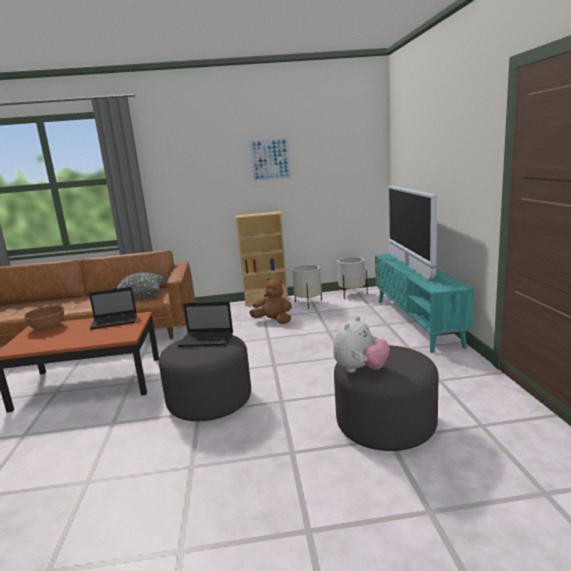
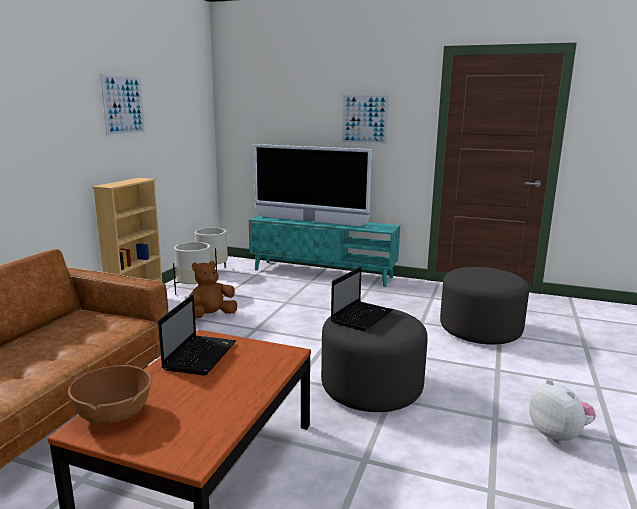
camera: 65 degrees left, 0 degrees up
(142, 296) = (78, 332): grey pillow -> none
(360, 370) = (495, 284): plush toy -> plush toy (558, 435)
(456, 159) = (364, 119): none -> picture

